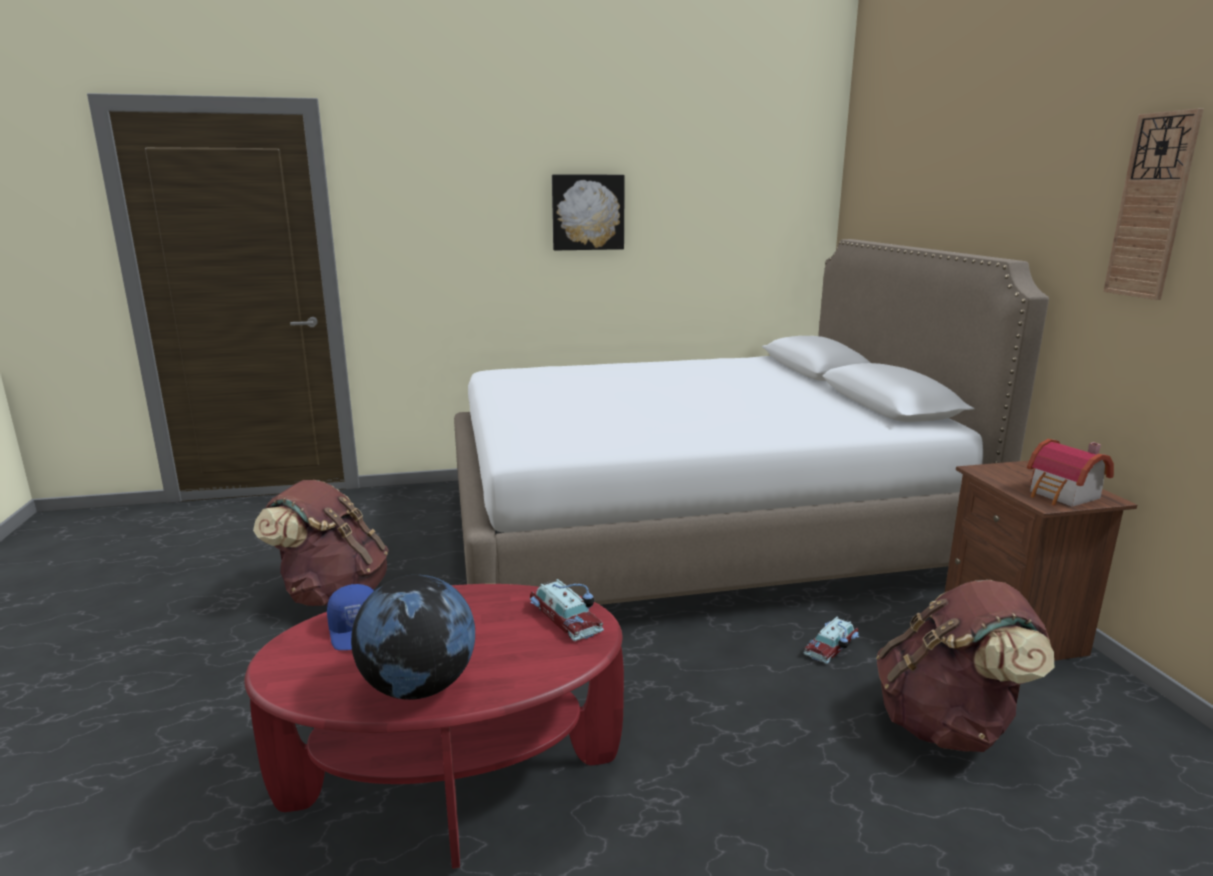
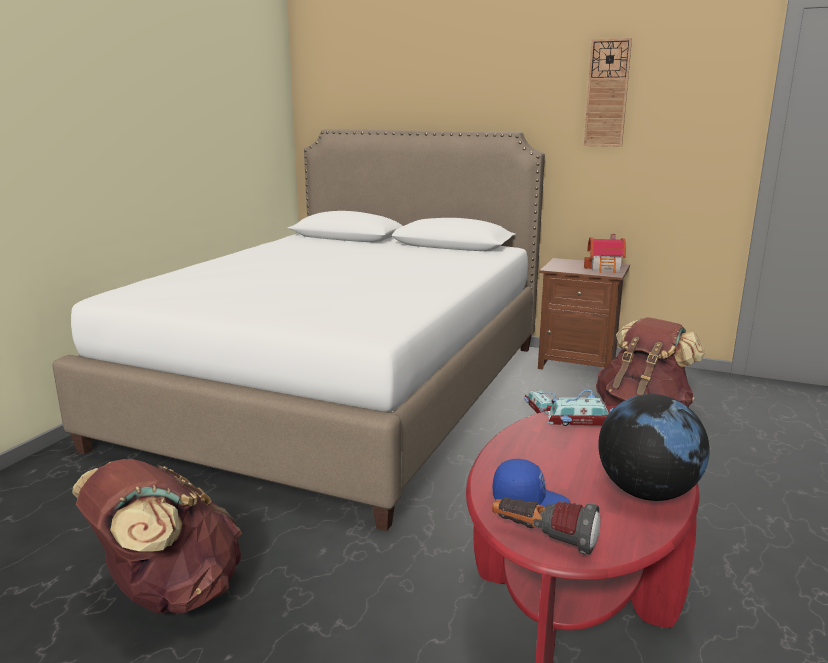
camera: 55 degrees left, 0 degrees up
(292, 652) = (543, 539): none -> flashlight
(587, 212) = (130, 107): picture -> none

